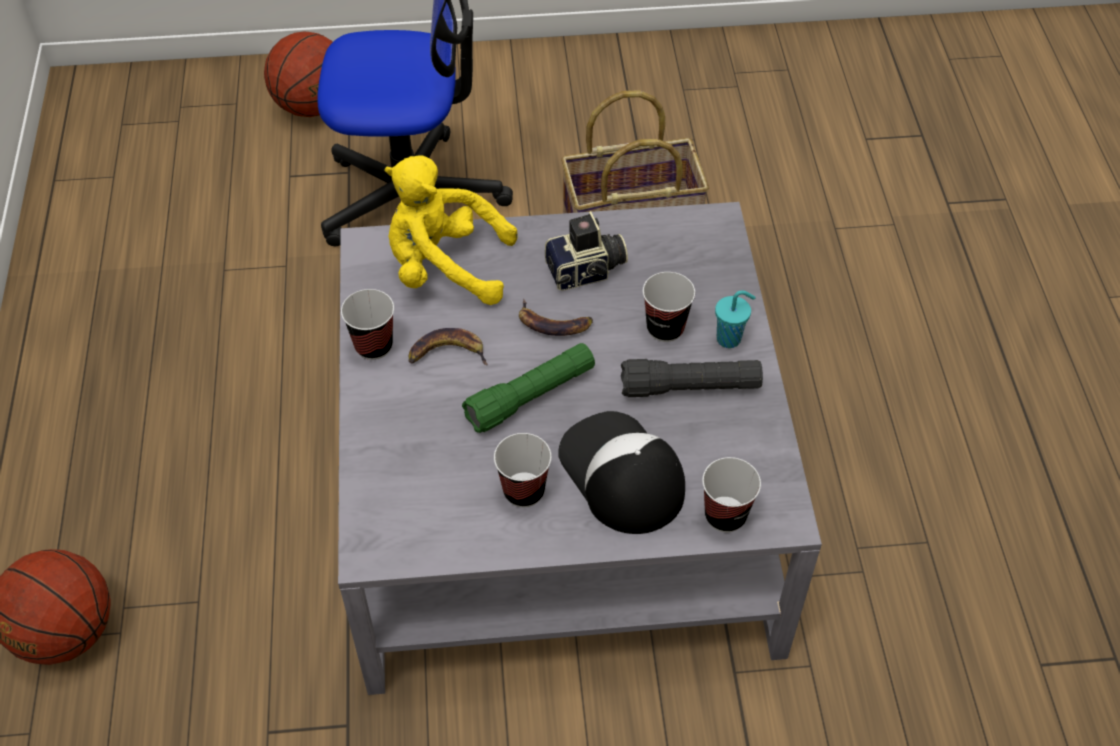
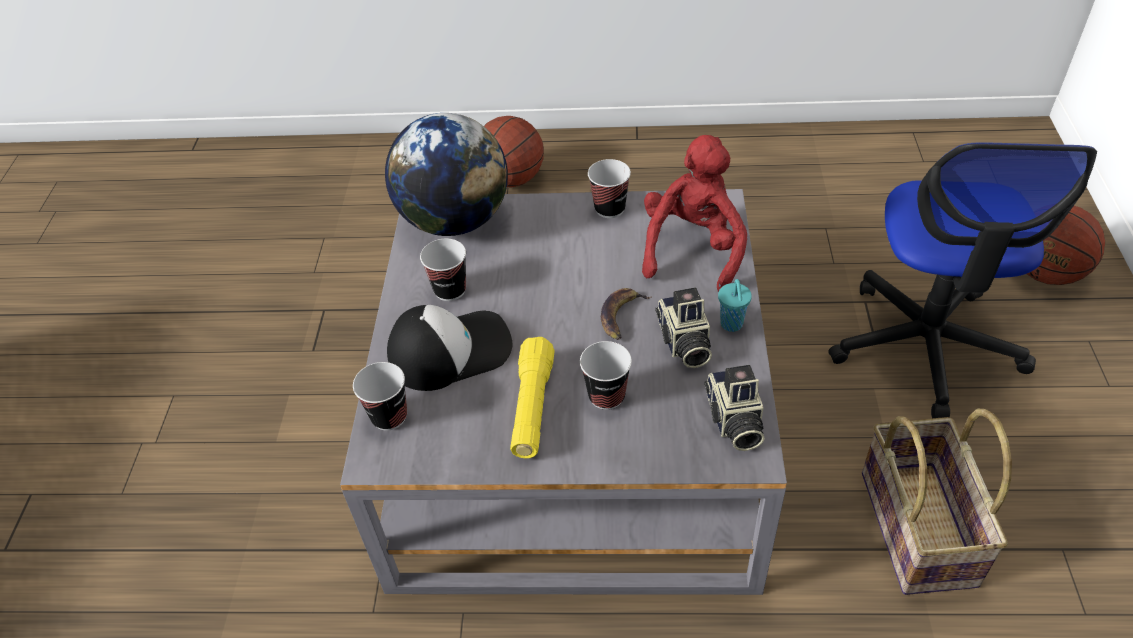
camera: 100 degrees right, 5 degrees down
(392, 508) = (455, 220): none -> globe
(445, 267) = (693, 249): yellow plush toy -> red plush toy
(447, 353) = (596, 249): banana -> none
(530, 397) = (542, 298): green flashlight -> none
(680, 234) = (733, 421): none -> camera
(690, 387) = (532, 407): black flashlight -> yellow flashlight
(730, 339) = (587, 446): turquoise cup -> turquoise cup (732, 325)

